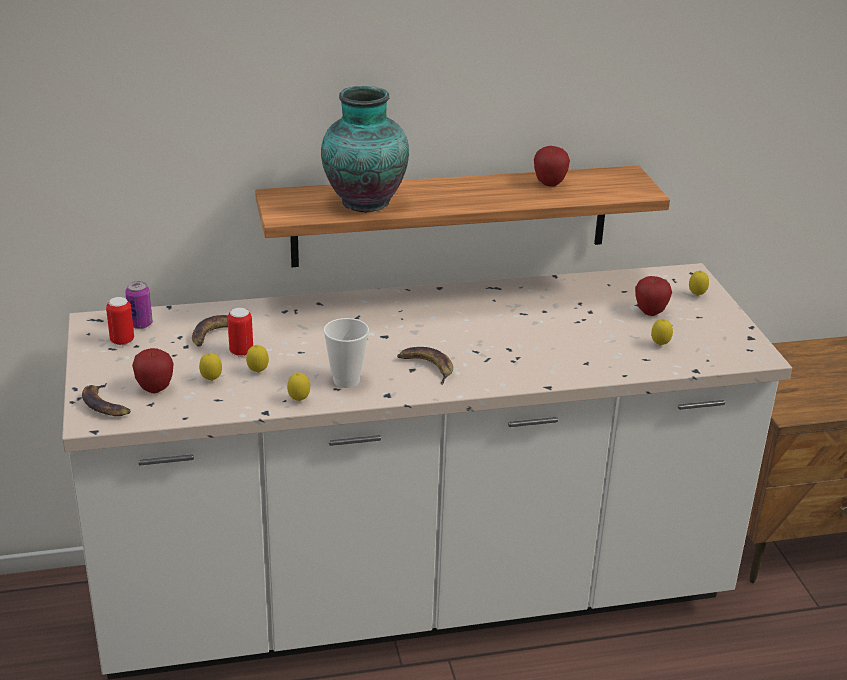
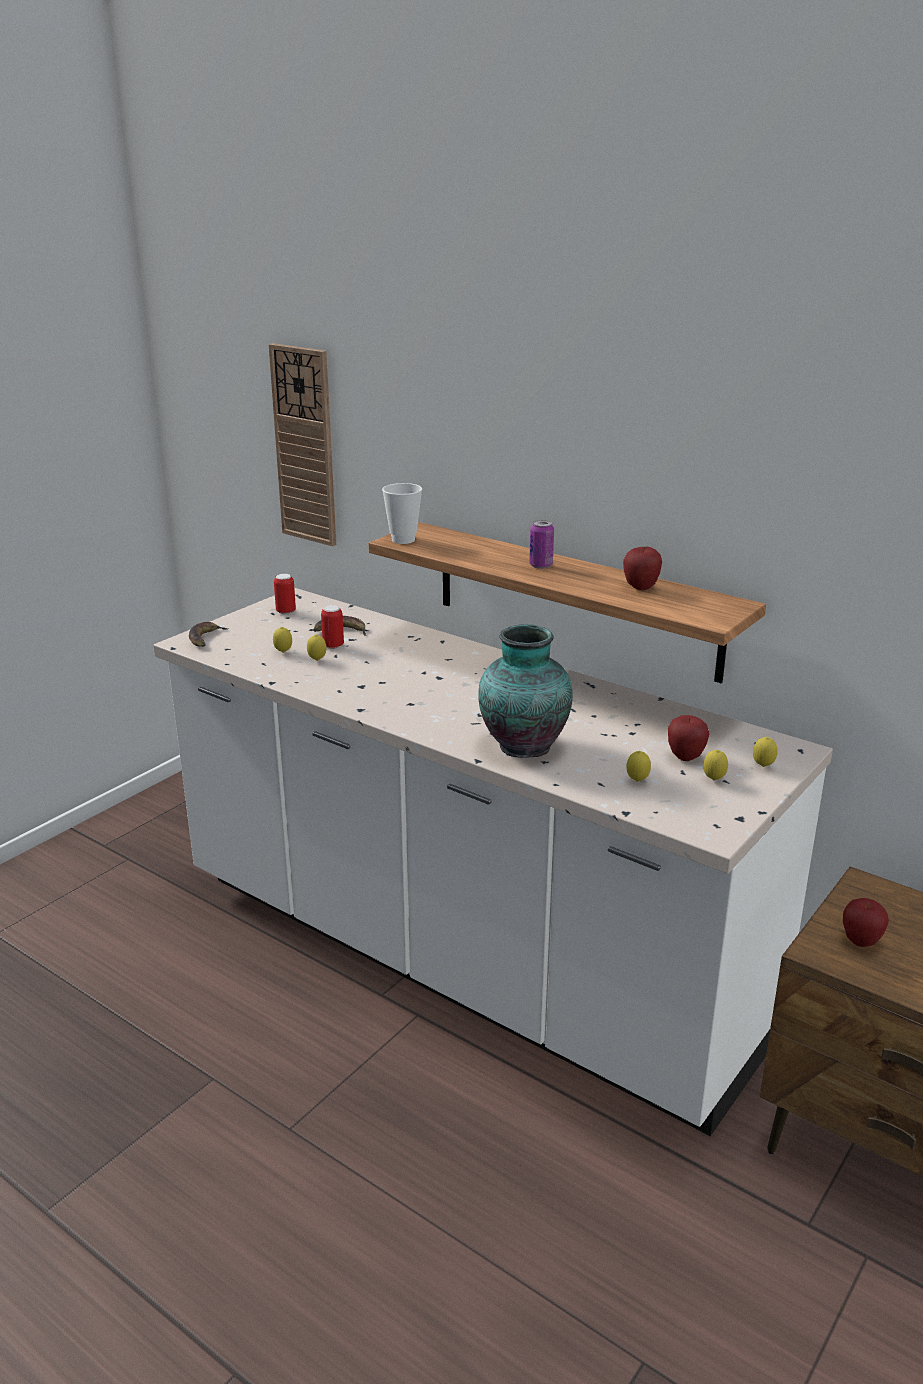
camera: 50 degrees right, 5 degrees down
(71, 142) = (305, 446): none -> wall clock
(140, 324) = (314, 608): can -> can (541, 565)
(155, 388) = (246, 642): apple -> apple (861, 941)
(299, 400) = (303, 686): lemon -> lemon (714, 780)
(346, 380) = (355, 689): cup -> cup (403, 540)
(363, 202) = (465, 551): vase -> vase (522, 745)
(426, 367) = (423, 707): banana -> none

